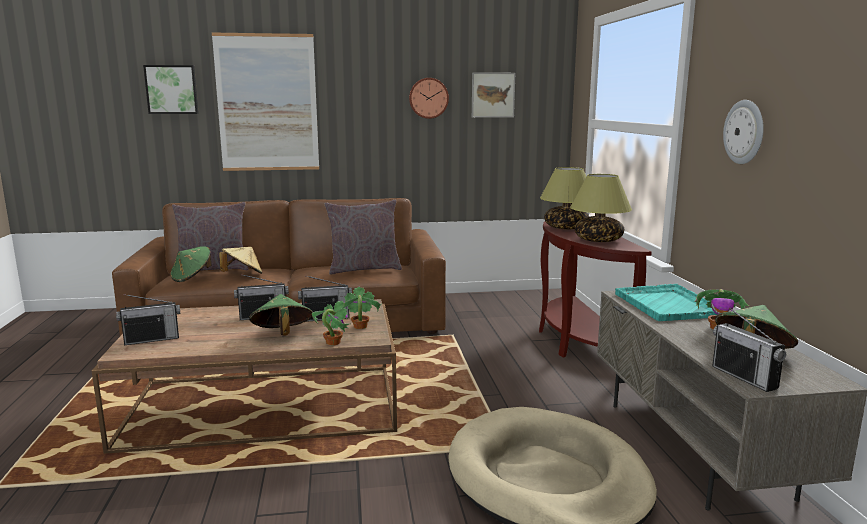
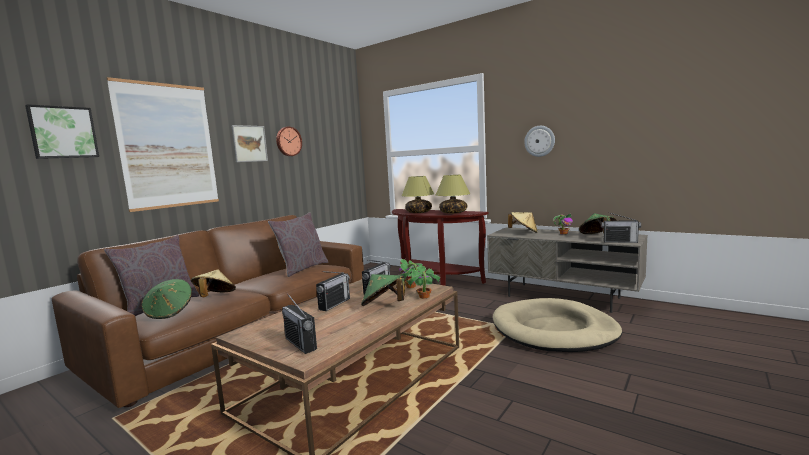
camera: 45 degrees left, 5 degrees down
(152, 339) = (300, 344): radio -> radio turned 120 degrees clockwise
(493, 95) = (324, 139): picture -> picture (249, 143)
(667, 304) = (523, 232): turquoise tray -> beige hat

